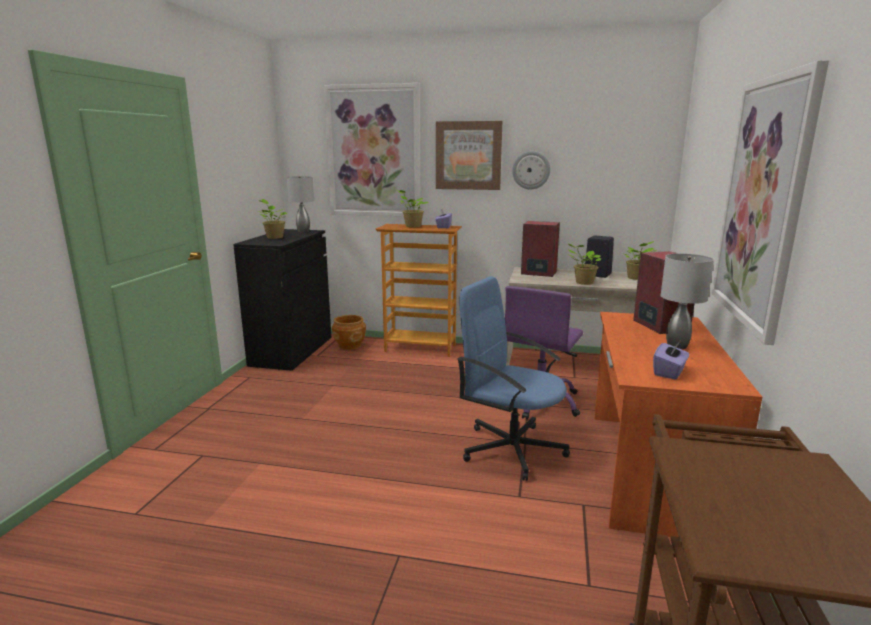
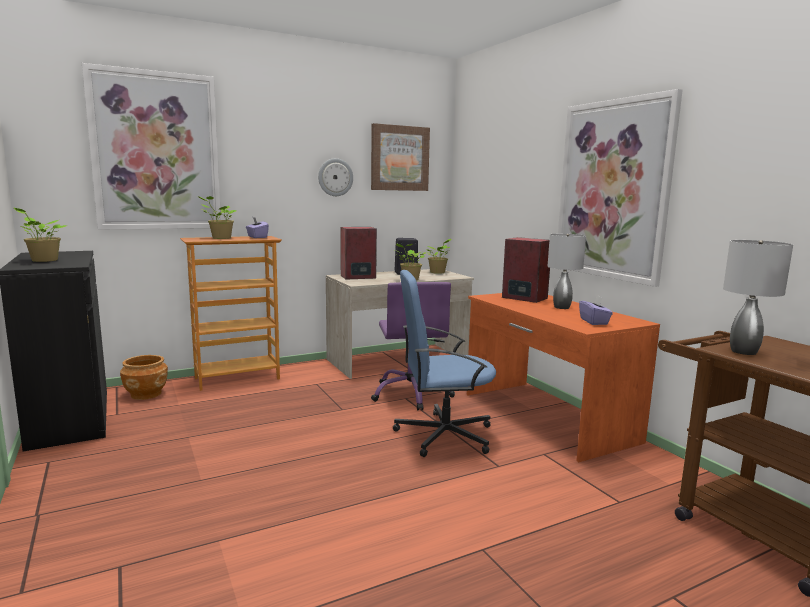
camera: 40 degrees left, 5 degrees down
(304, 231) = (65, 252): grey table lamp -> grey table lamp (743, 351)
(468, 155) = (272, 161): picture -> picture (399, 158)

